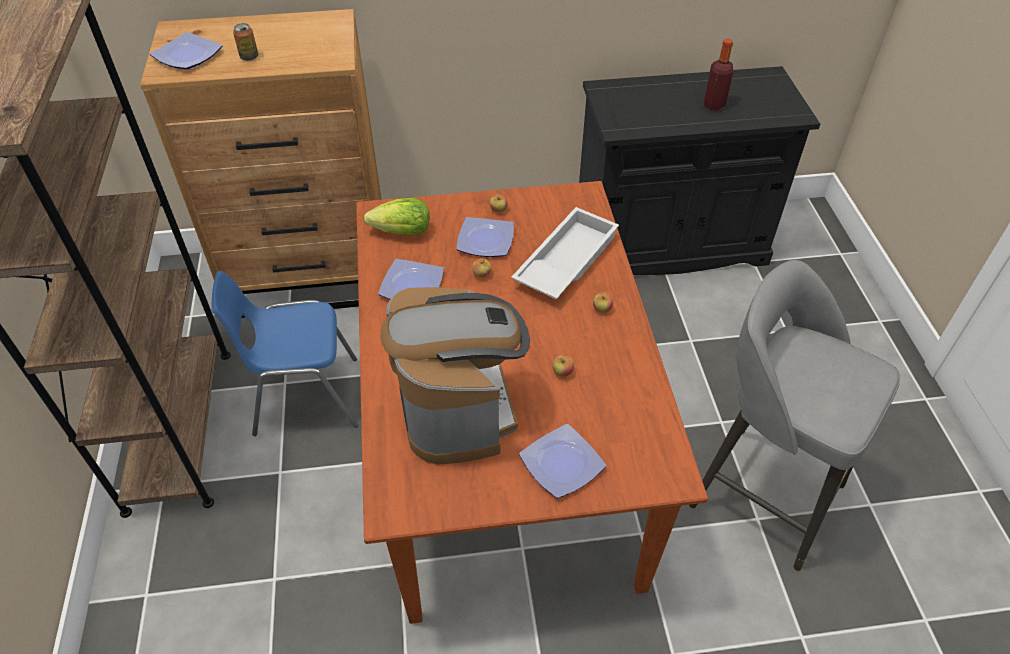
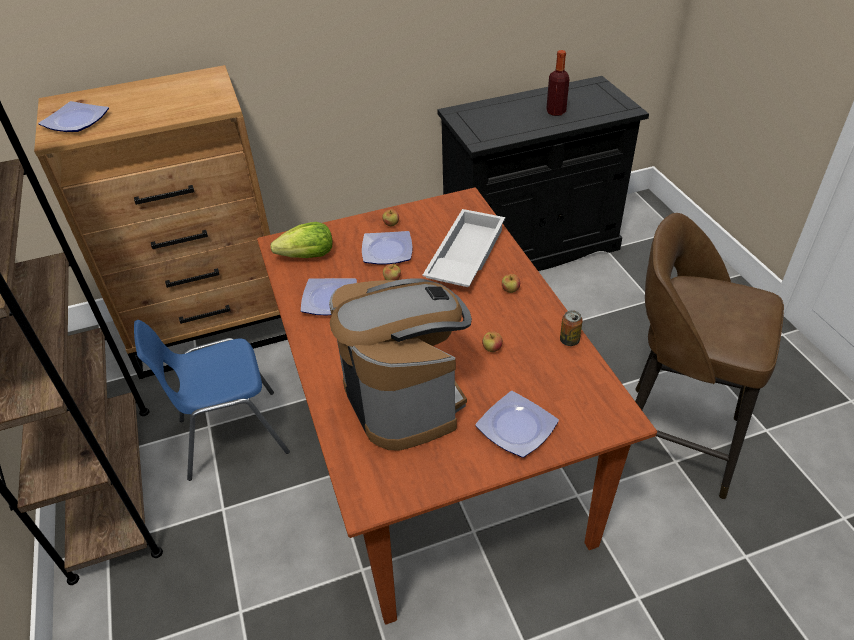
camera: 10 degrees left, 5 degrees down
(249, 57) = (137, 114): can -> can (569, 340)
(762, 492) = (672, 438): grey stool -> brown stool

